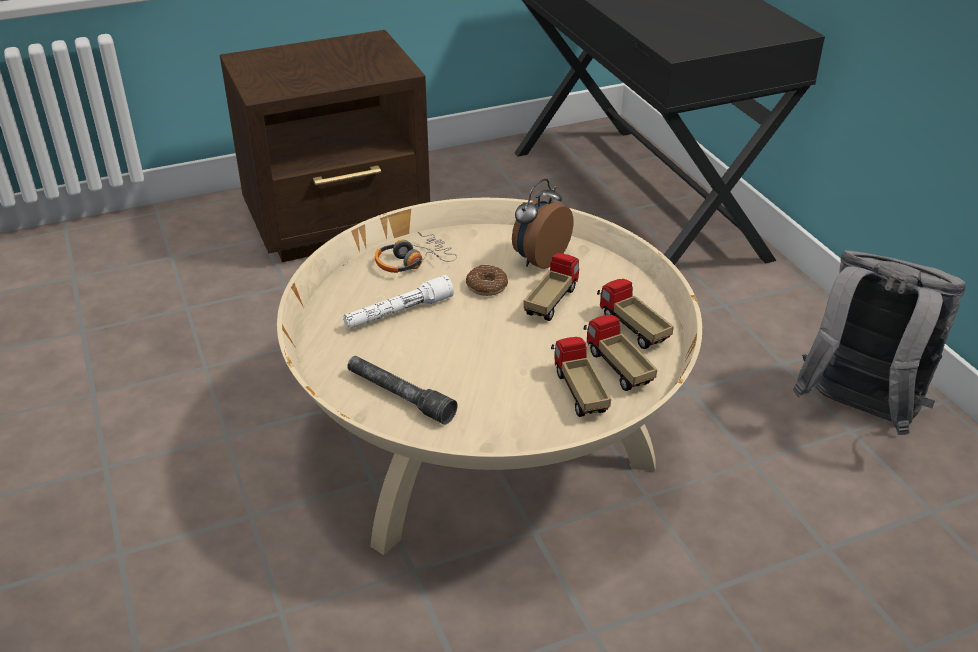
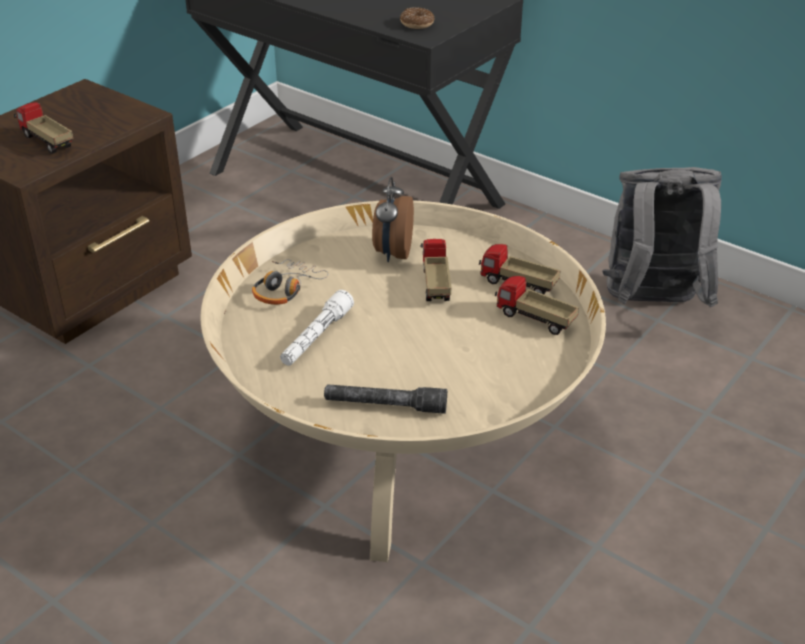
camera: 30 degrees left, 0 degrees up
(486, 286) = (370, 290): donut -> donut (417, 24)
(578, 392) = (523, 349): toy truck -> toy truck (46, 142)

